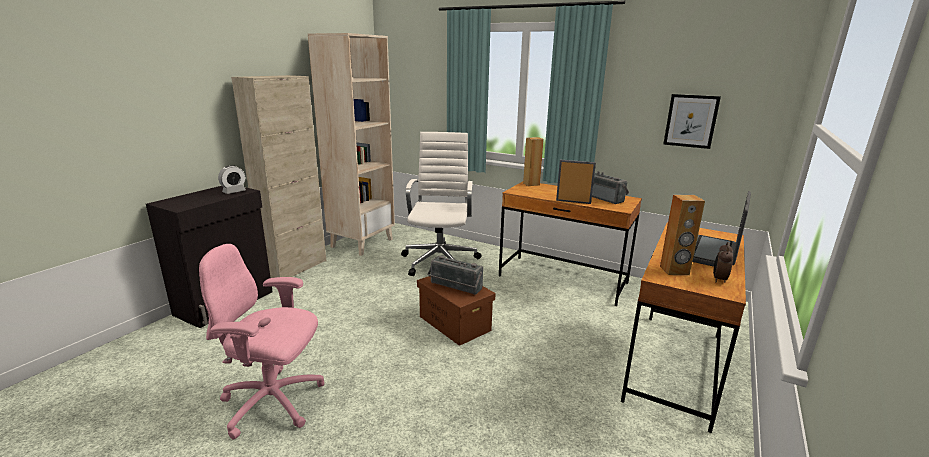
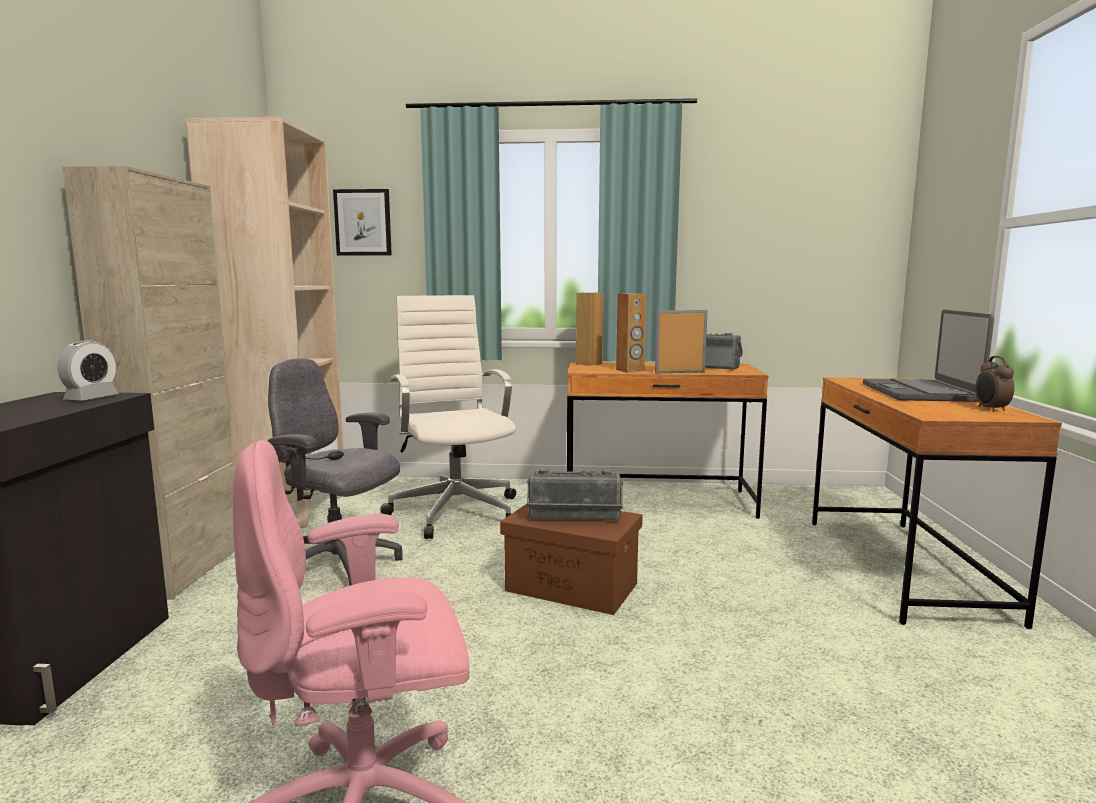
camera: 25 degrees left, 10 degrees down
(357, 282) = (338, 567): none -> grey office chair
(674, 271) = (933, 409): brown speaker -> brown speaker (630, 370)
(691, 121) = (789, 256): picture -> picture (363, 222)

